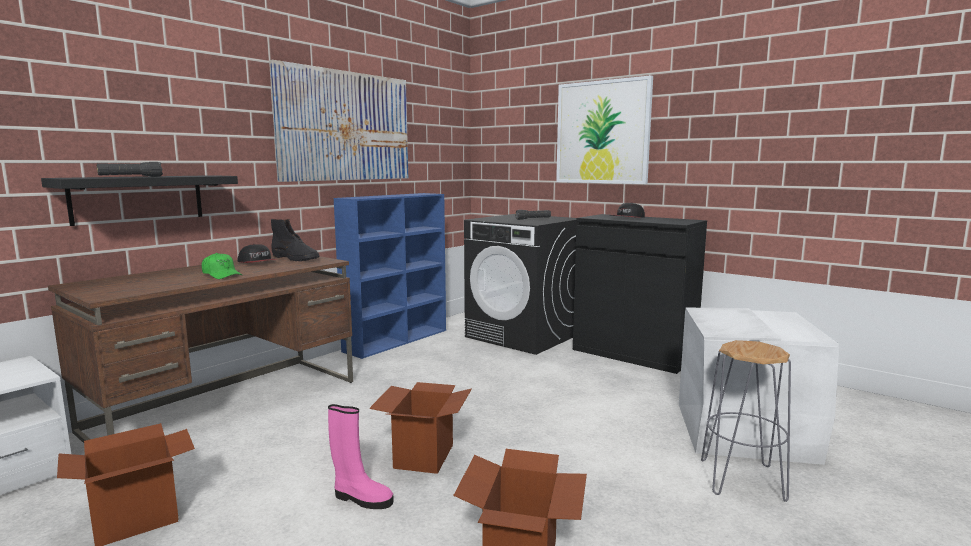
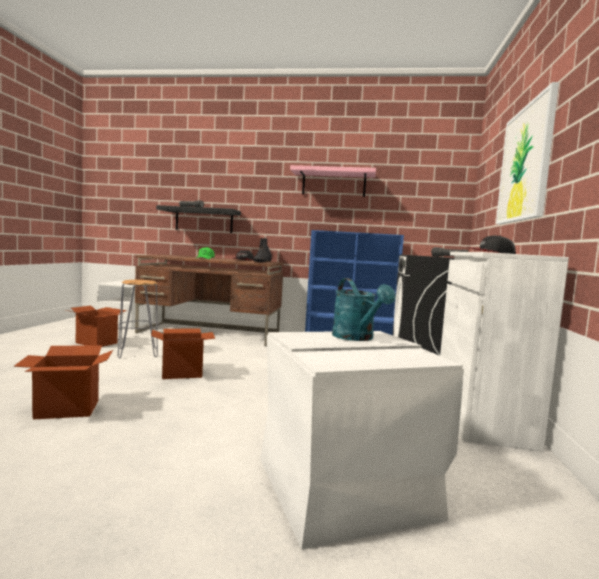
camera: 60 degrees right, 5 degrees down
(345, 126) = (333, 183): picture -> pink shelf
(361, 499) = (126, 369): pink boot -> none
(633, 354) = (481, 416): black cabinet -> white cabinet
(730, 317) = (357, 338): none -> turquoise watering can
(741, 479) = (219, 485): grey stool -> grey stool (138, 353)

